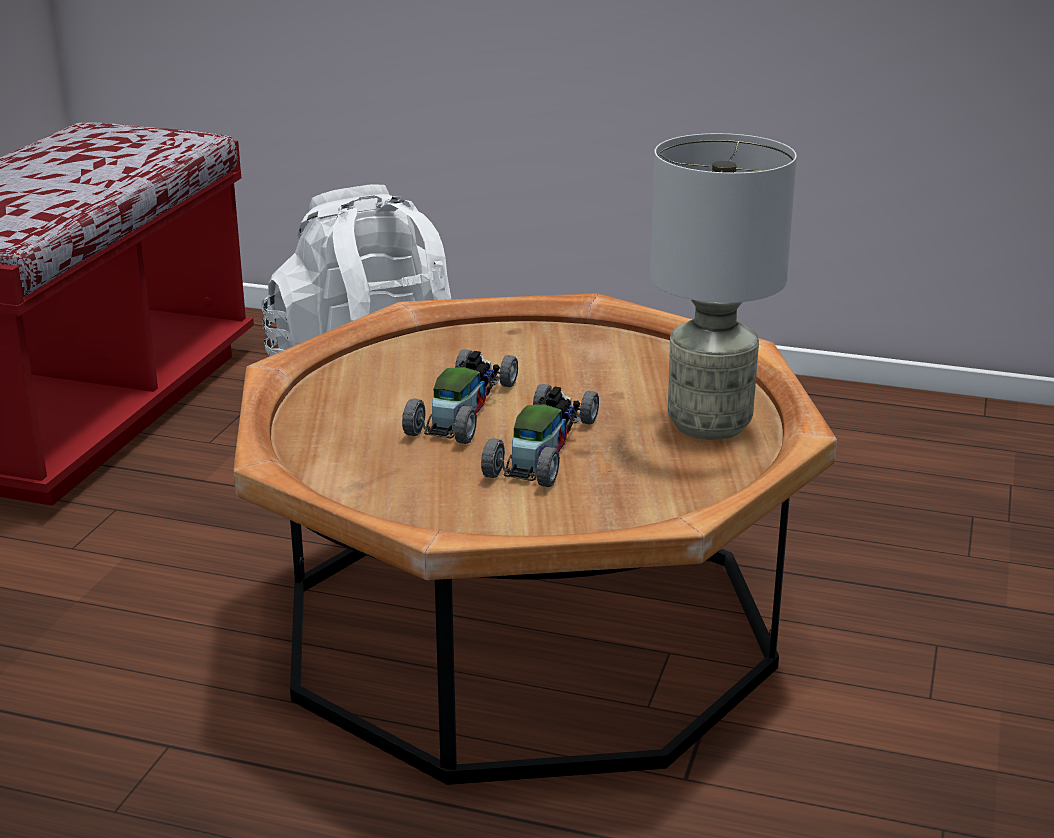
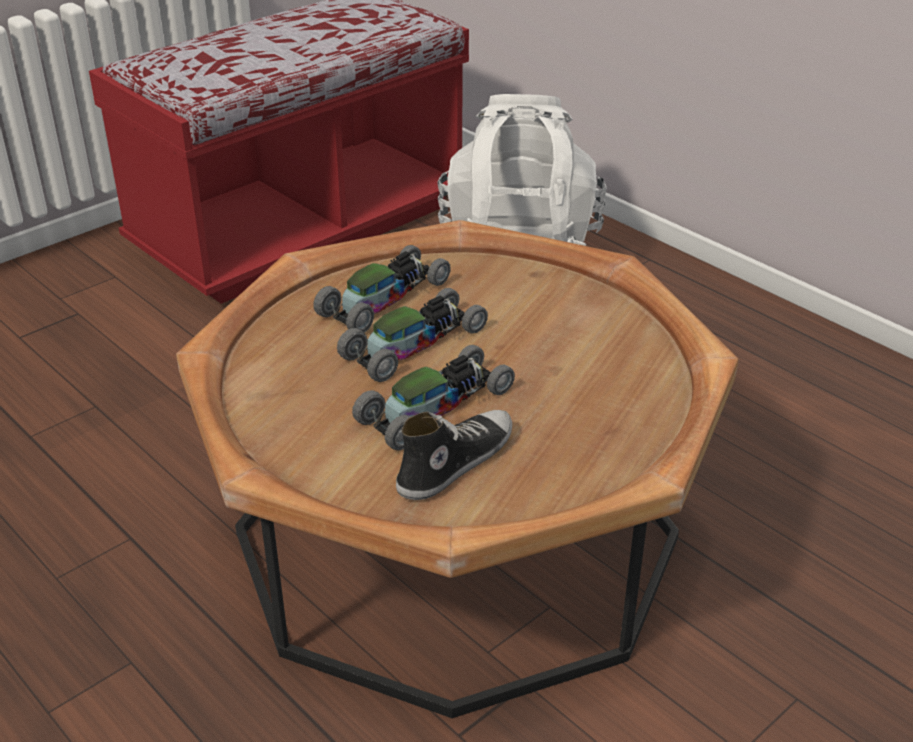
camera: 30 degrees right, 10 degrees up
(391, 382) = (385, 299): none -> toy car
(610, 481) = (455, 462): none -> shoe
(710, 426) = (599, 432): grey table lamp -> none

